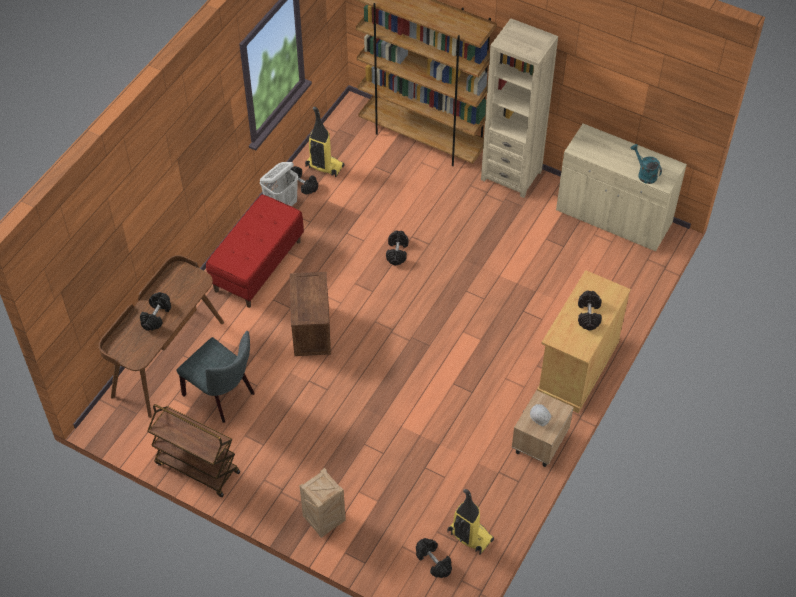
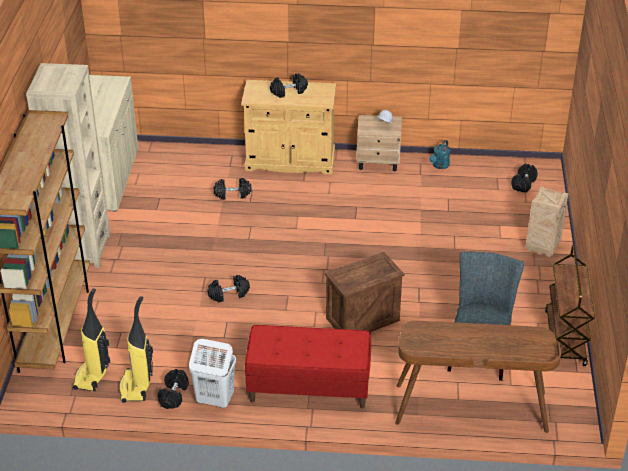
camera: 115 degrees left, 15 degrees down
(156, 316) = (482, 343): black dumbbell -> black dumbbell (232, 194)
(469, 536) = (487, 173): vacuum cleaner -> vacuum cleaner (92, 376)
(644, 174) = (113, 91): turquoise watering can -> turquoise watering can (439, 166)

